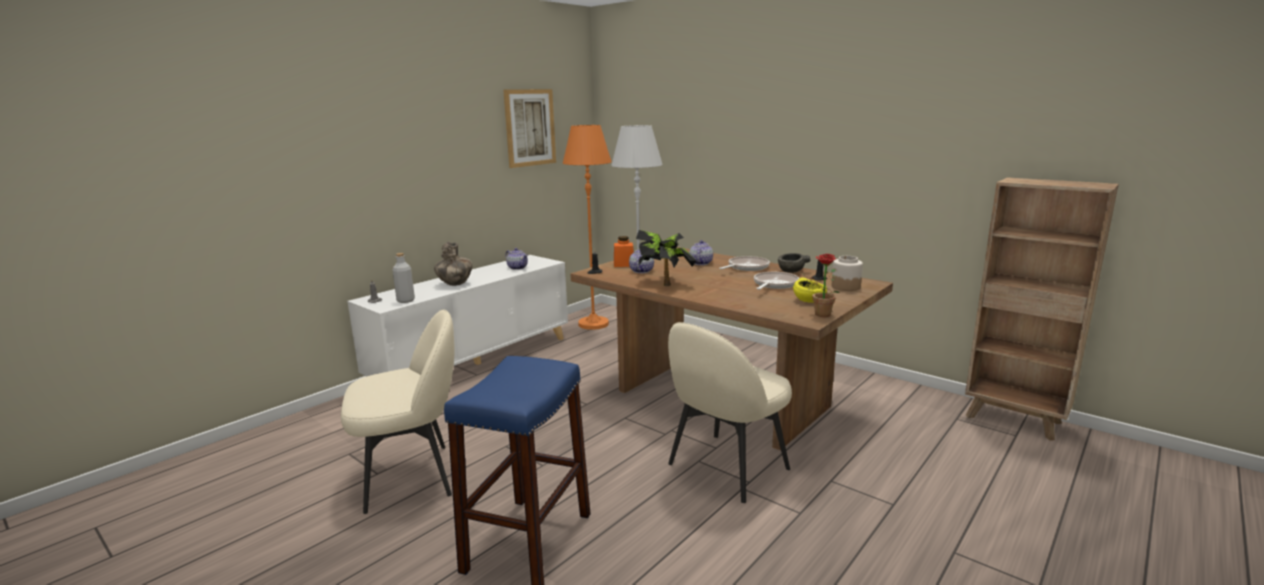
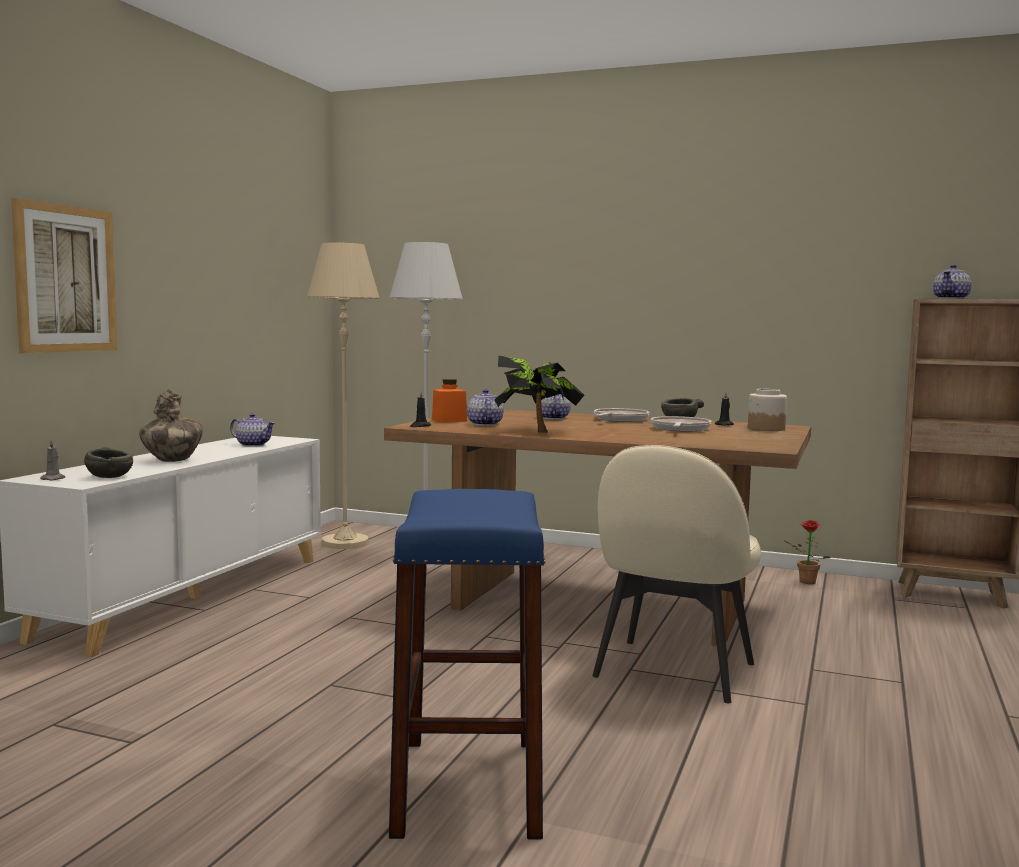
camera: 20 degrees left, 10 degrees down
(405, 300) = (110, 476): grey bottle -> grey bowl
(412, 476) = (200, 738): beige chair -> none
(530, 127) = (258, 243): picture -> picture (66, 279)
(593, 324) = (345, 543): orange floor lamp -> beige floor lamp
(809, 300) = (744, 437): yellow bowl -> none
(819, 314) = (775, 445): potted plant -> potted plant (804, 582)
(1033, 181) = (951, 298): none -> teapot

